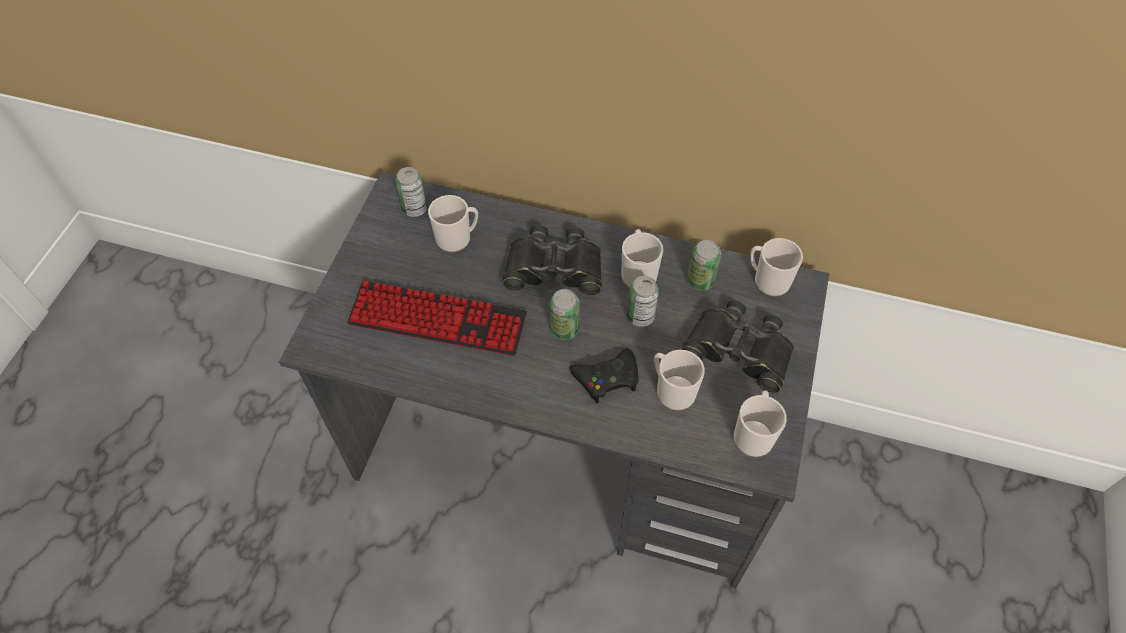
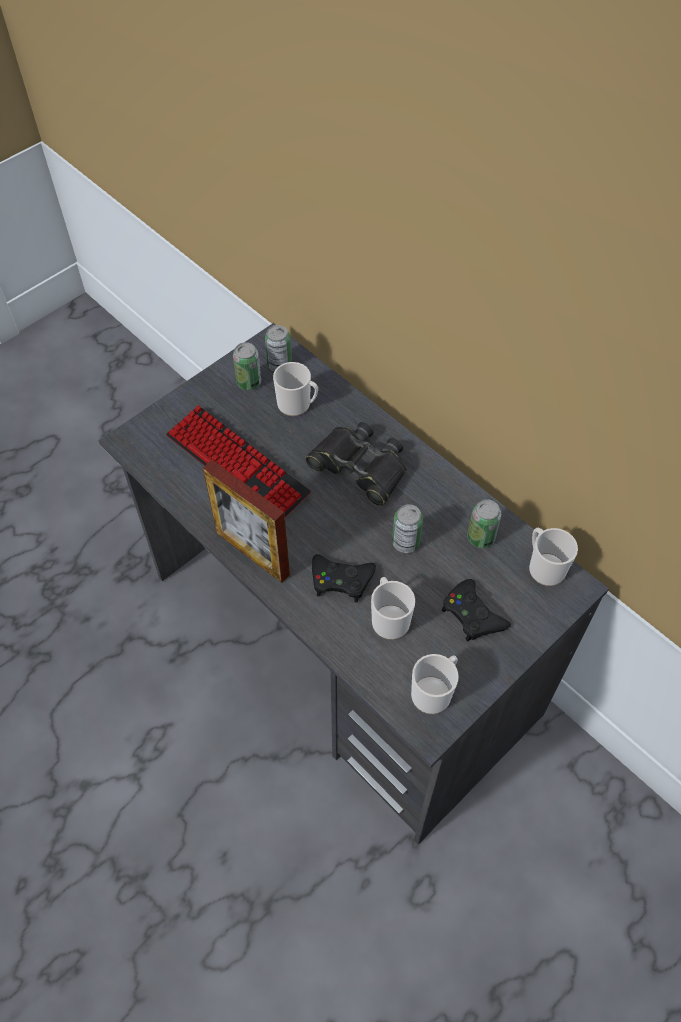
camera: 30 degrees right, 0 degrees up
(509, 395) = (252, 553): none -> picture frame
(564, 329) = (333, 522): can -> can (249, 382)
(638, 272) = (430, 504): mug -> none
(739, 350) = (472, 615): black binoculars -> black game controller

